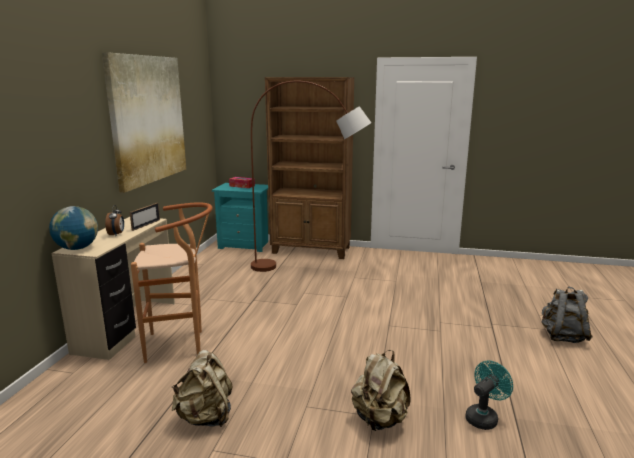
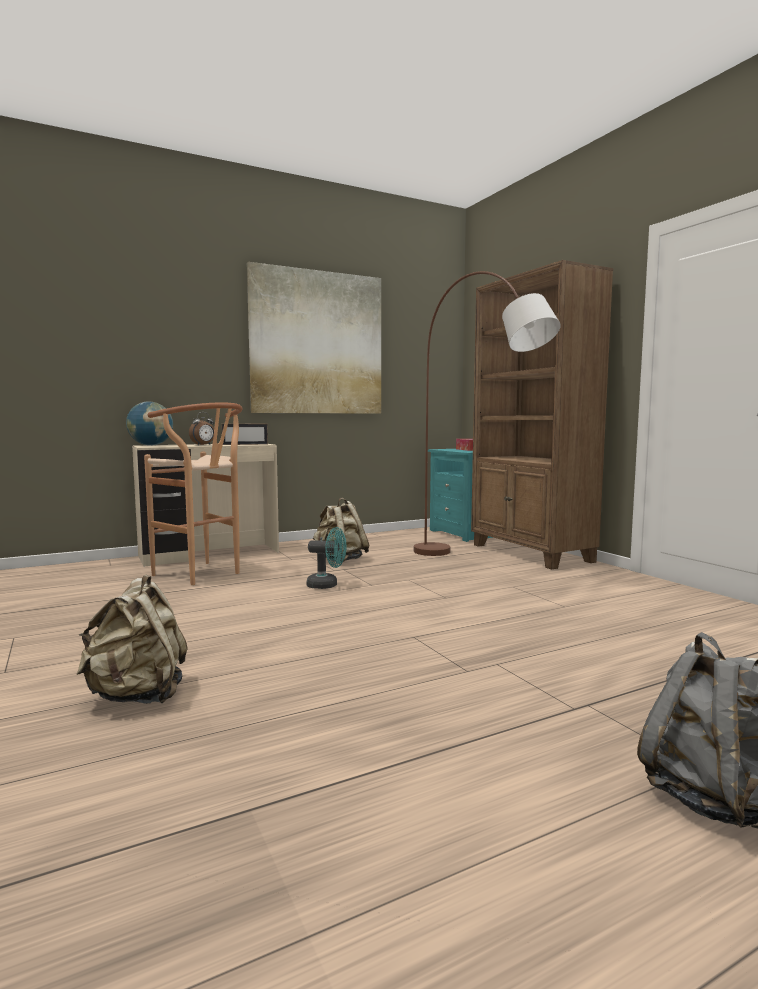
camera: 50 degrees right, 10 degrees down
(205, 417) = (73, 619): beige backpack -> beige backpack (340, 560)
(484, 417) = (221, 774): turquoise fan -> turquoise fan (327, 585)

